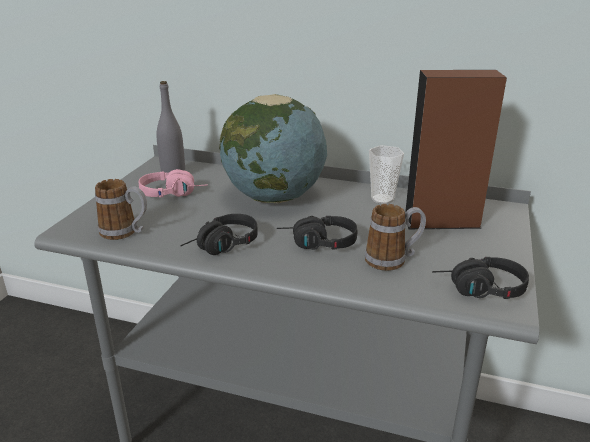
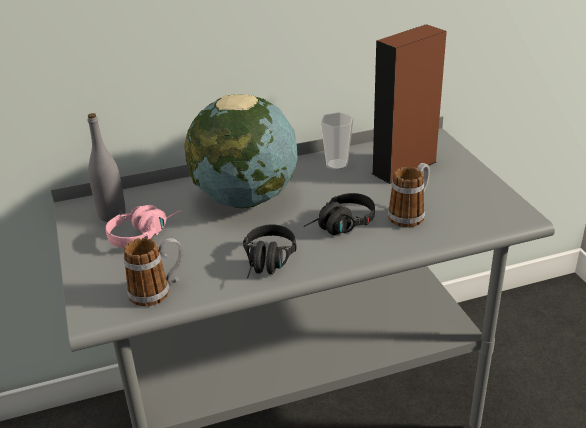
camera: 35 degrees left, 5 degrees up
(478, 290) = (491, 212): black headphones -> none

